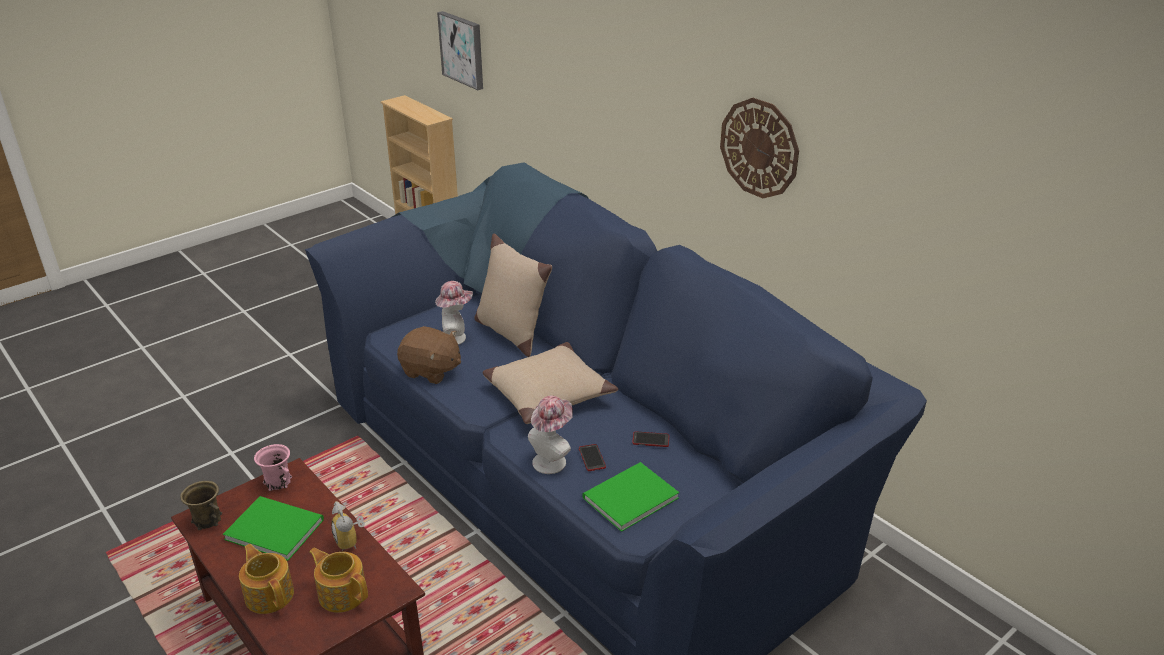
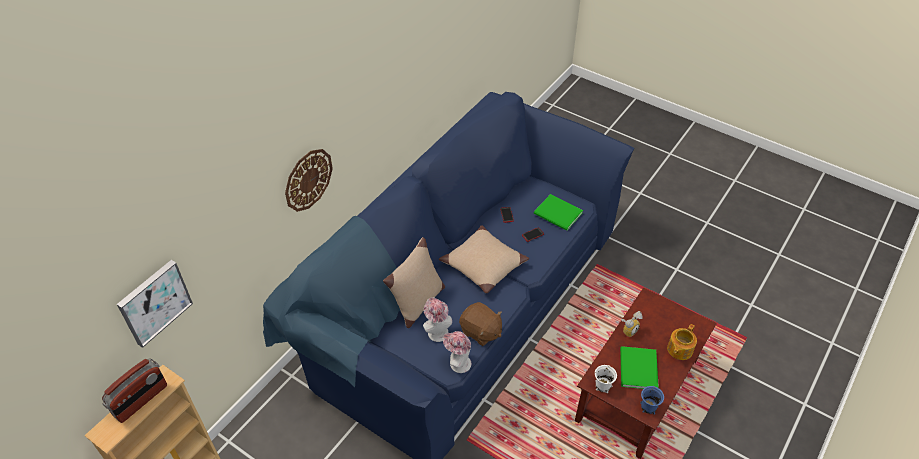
camera: 105 degrees left, 15 degrees up
(207, 520) = (648, 407): brown mug -> blue mug
(278, 482) = (602, 385): pink mug -> white mug
(342, 593) = (662, 319): teapot -> none
(419, 110) = (141, 400): none -> radio
(431, 371) = (480, 332): brown plush toy -> brown plush toy turned 120 degrees clockwise
(552, 460) = (542, 249): hat -> hat (457, 363)
(759, 148) = (401, 83): wall clock -> wall clock (308, 179)

